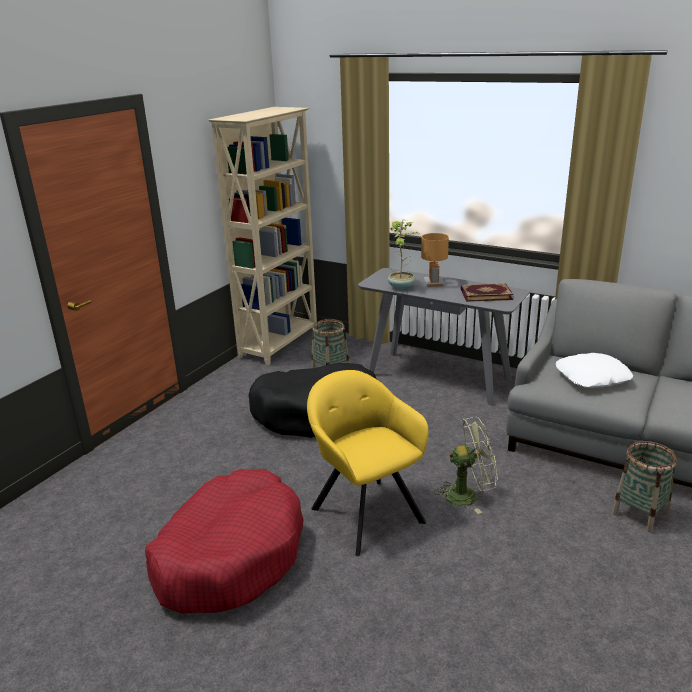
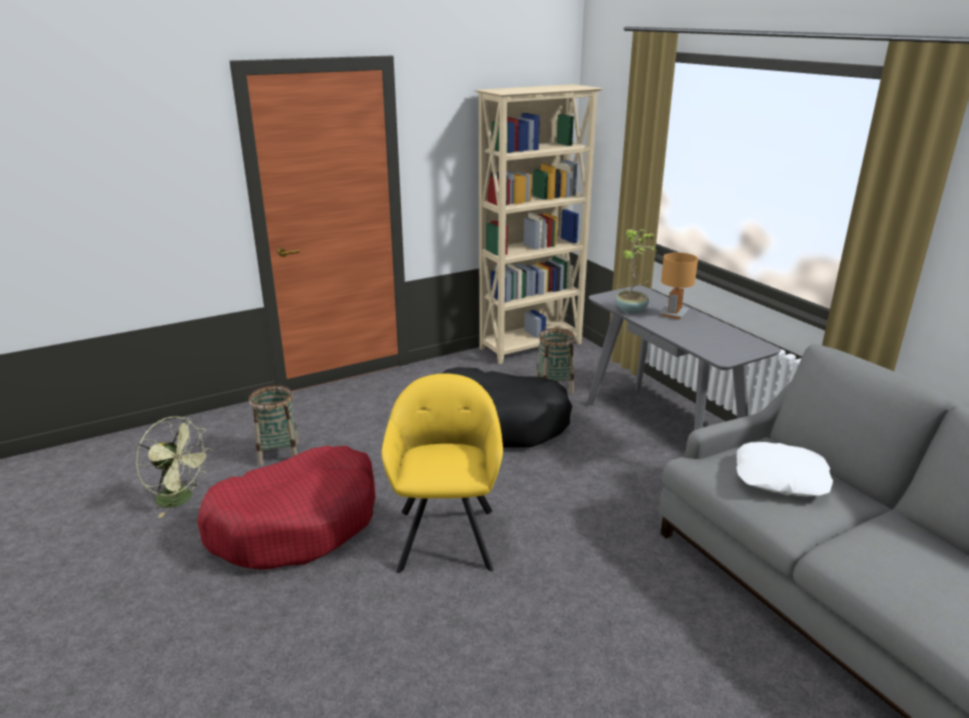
camera: 30 degrees right, 0 degrees up
(468, 495) = (565, 562): green fan -> green fan (181, 499)
(485, 294) = (719, 340): book -> none
(640, 513) = (752, 671): basket -> basket (279, 453)

